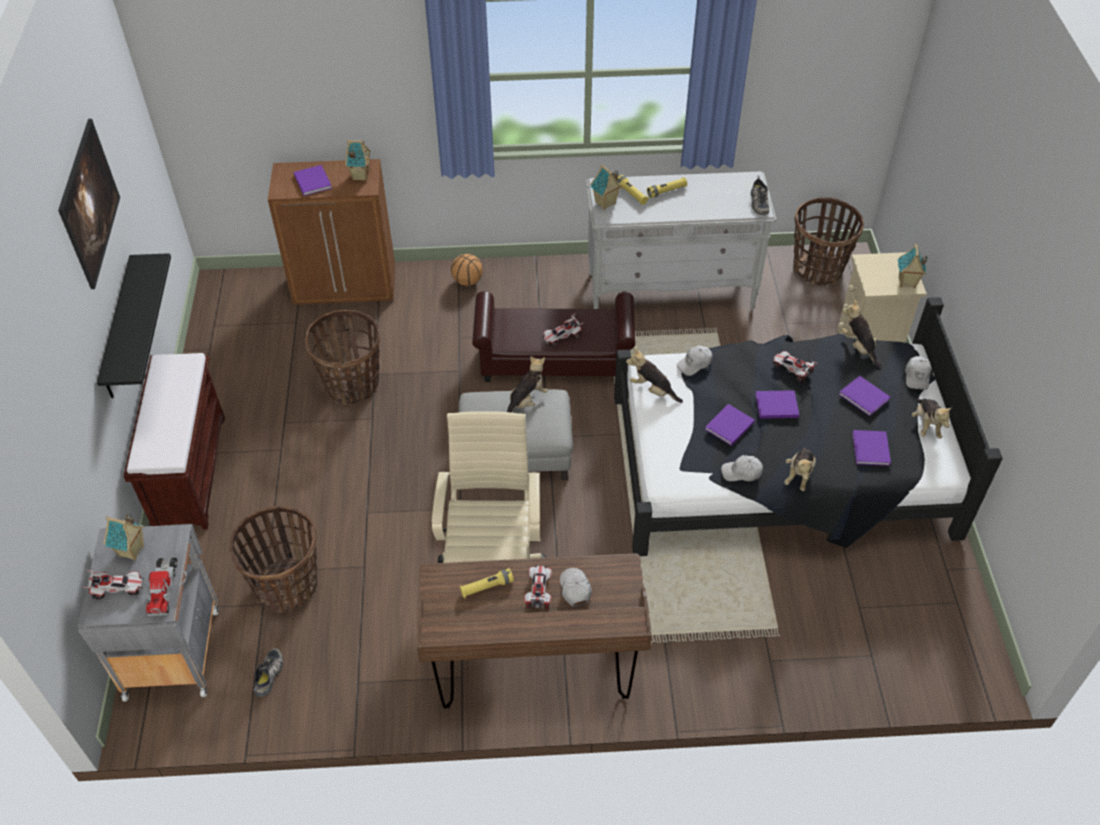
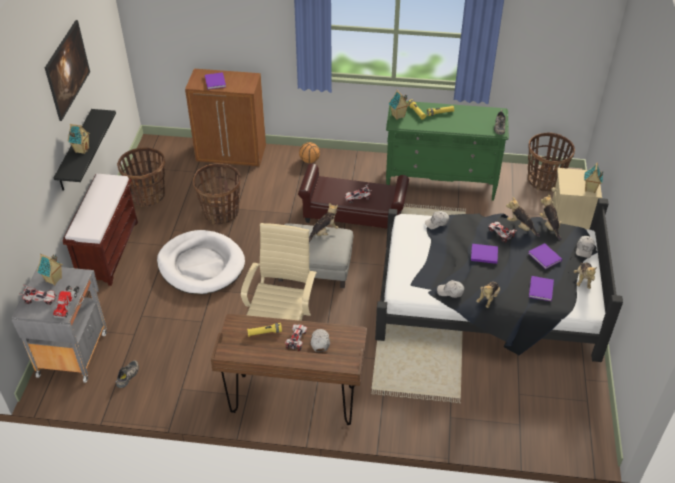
camera: 10 degrees right, 5 degrees down
(287, 585) = (151, 325): basket -> basket (148, 196)
(341, 474) = (201, 265): none -> white dog bed
(360, 175) = (245, 81): toy house -> toy house (81, 150)
(652, 390) = (405, 235): plush toy -> plush toy (521, 227)
(671, 292) = (441, 183): white dresser -> green dresser
(728, 427) = (449, 263): purple book -> none

